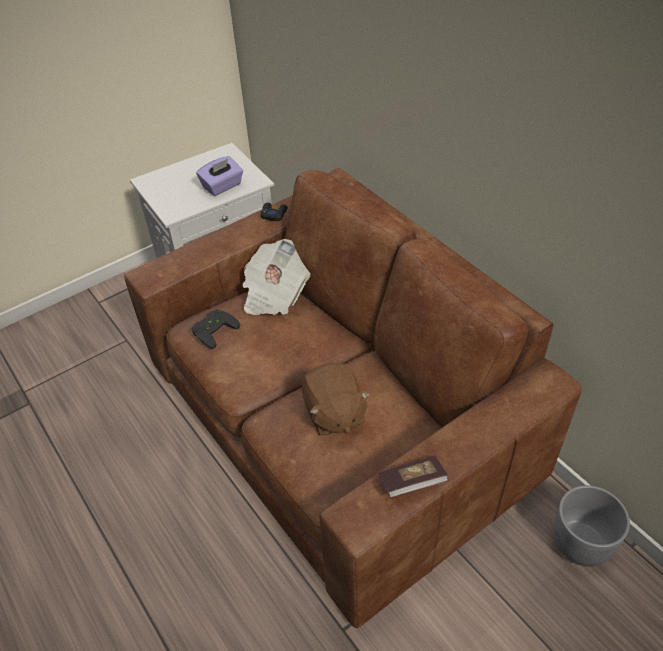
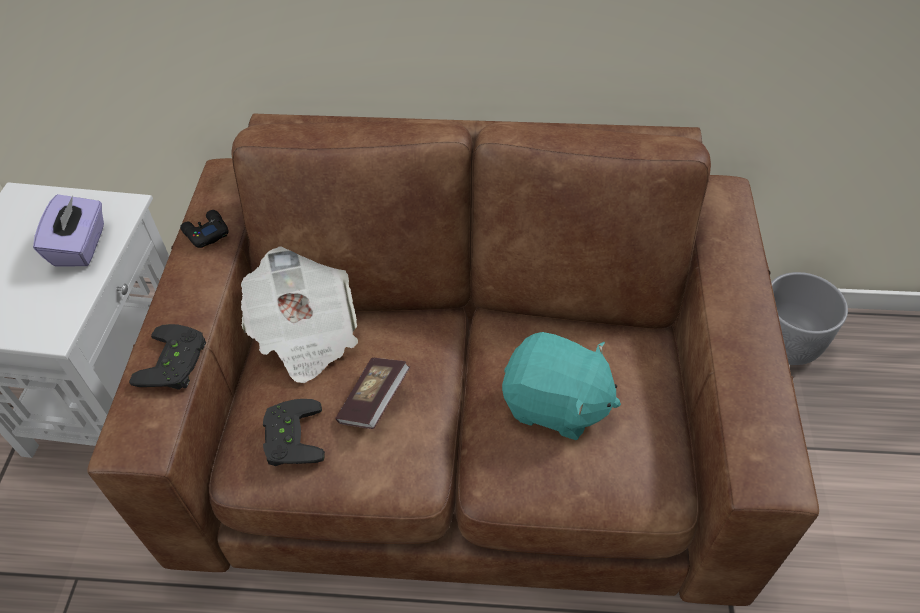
camera: 50 degrees left, 5 degrees up
(196, 258) = (176, 363): none -> black game controller
(334, 414) = (555, 404): brown plush toy -> turquoise plush toy
(412, 483) = (765, 390): book -> book (374, 401)

